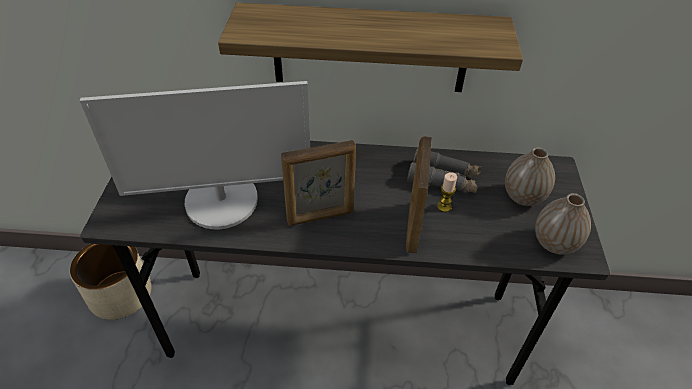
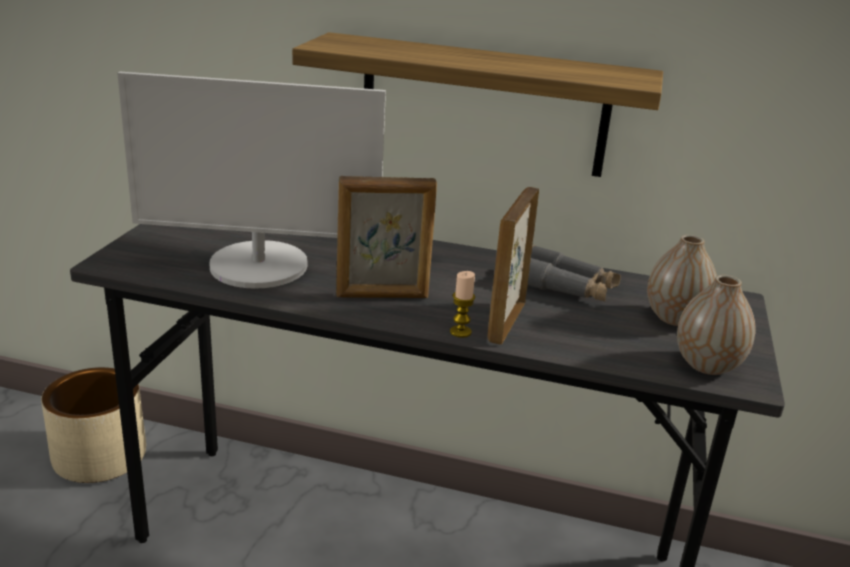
camera: 10 degrees right, 20 degrees down
(444, 206) = (557, 311): candle -> candle (460, 332)

